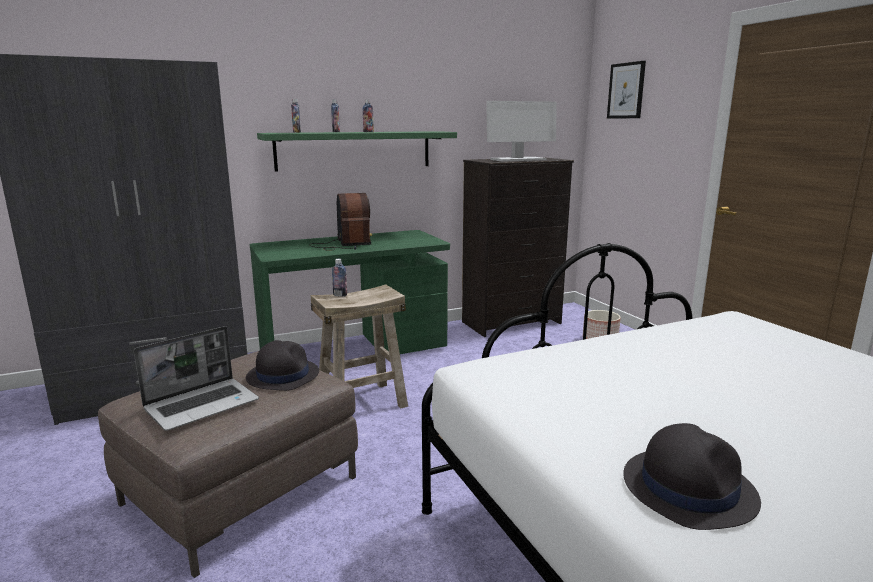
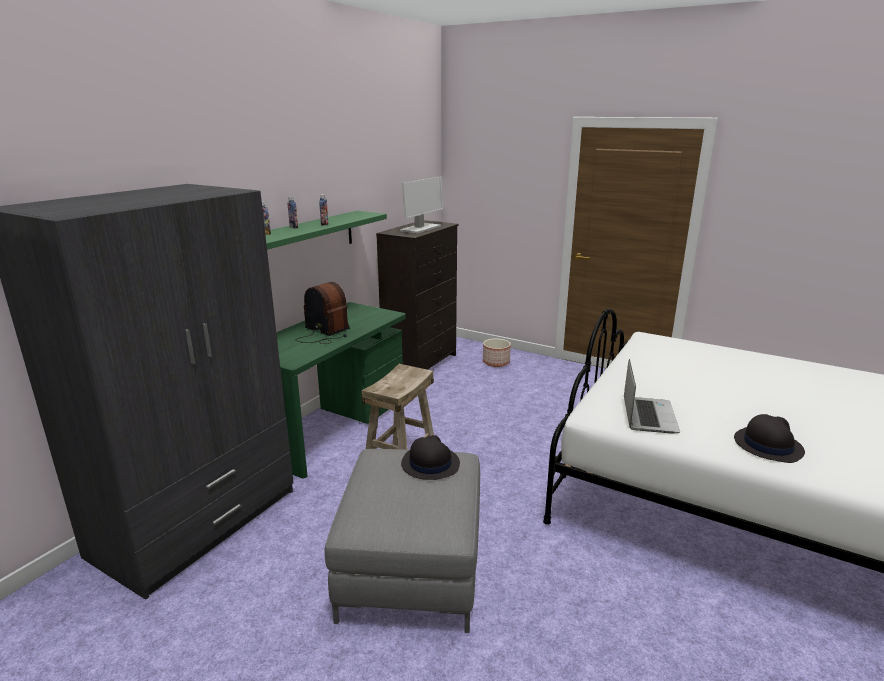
camera: 35 degrees left, 5 degrees up
(203, 405) = (419, 507): laptop -> laptop (648, 415)
(241, 490) = (411, 567): brown ottoman -> grey ottoman
(340, 295) = (382, 383): bottle -> none
(626, 90) = (481, 163): picture -> none

